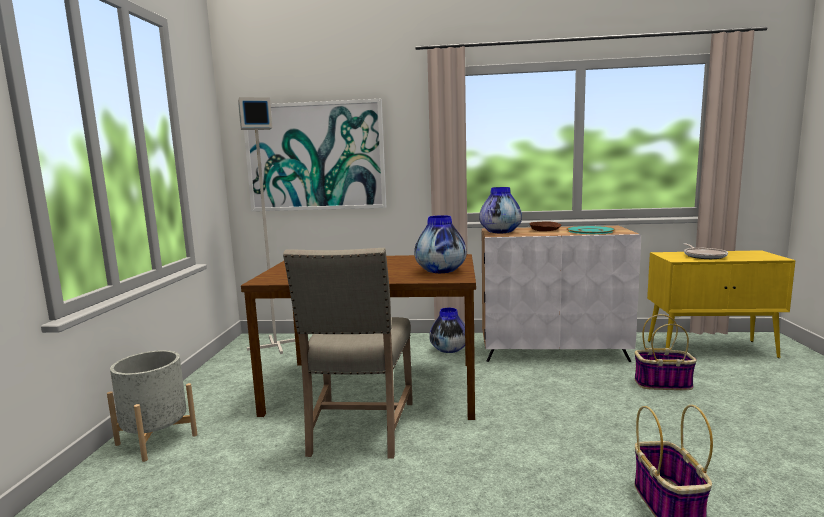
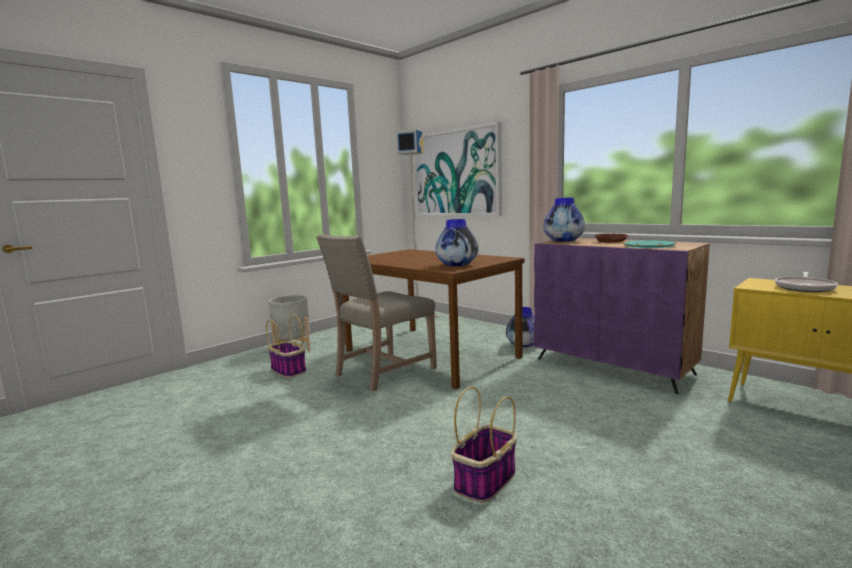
camera: 40 degrees right, 0 degrees up
(553, 351) = (613, 366): white cabinet -> purple cabinet
(663, 383) = (672, 418): basket -> basket (289, 370)

